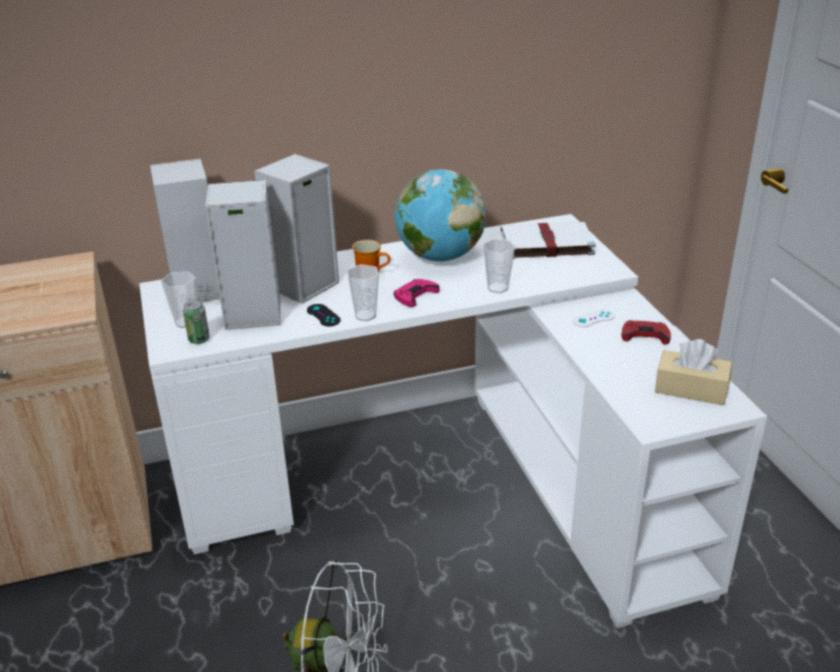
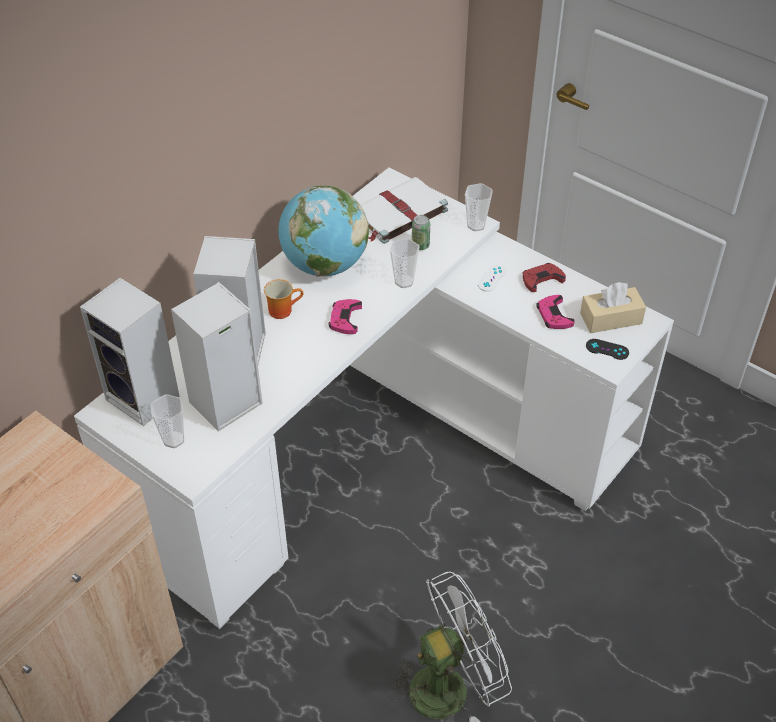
camera: 35 degrees left, 15 degrees up
(199, 339) = (207, 452): can -> can (420, 245)
(323, 315) = (289, 376): black game controller -> black game controller (607, 349)
(365, 315) = (324, 360): cup -> cup (476, 225)
(629, 366) = (554, 315): none -> pink game controller

